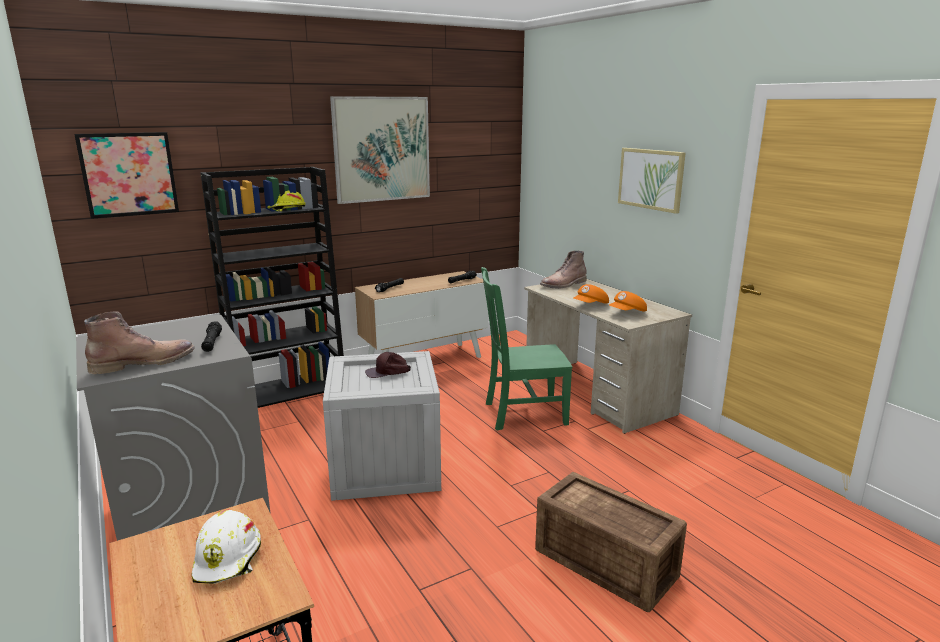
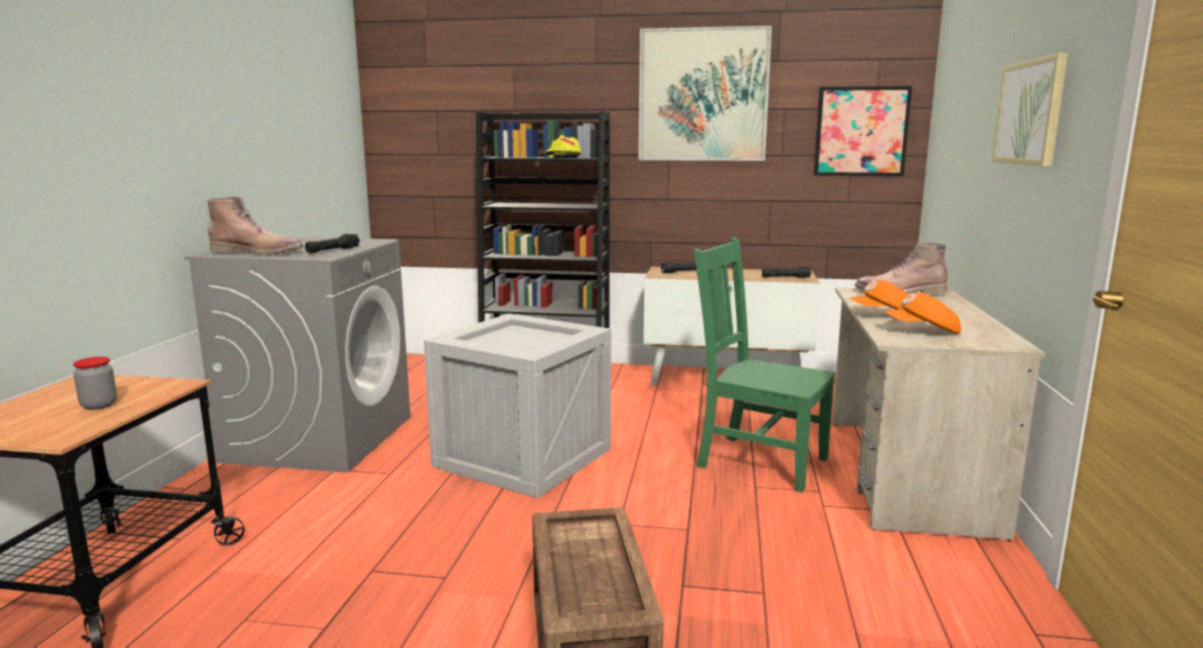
camera: 40 degrees right, 5 degrees down
(129, 174) = (428, 113): picture -> picture (860, 131)
(229, 559) = (99, 405): white hard hat -> jar
(388, 372) = (537, 337): brown cap -> none

